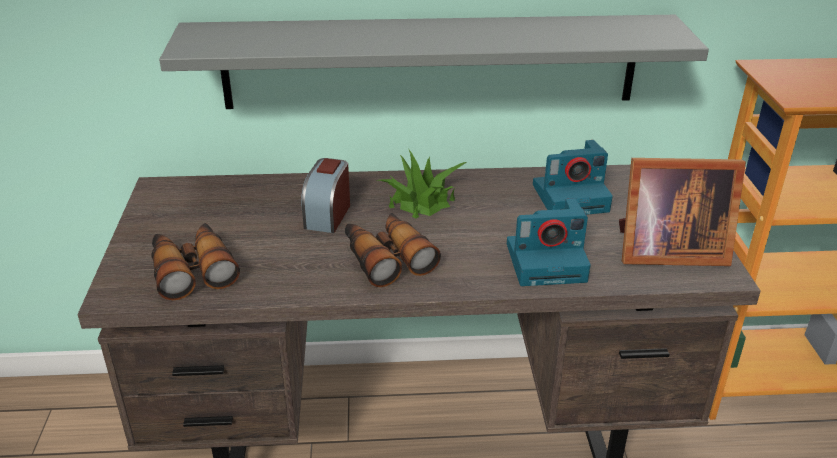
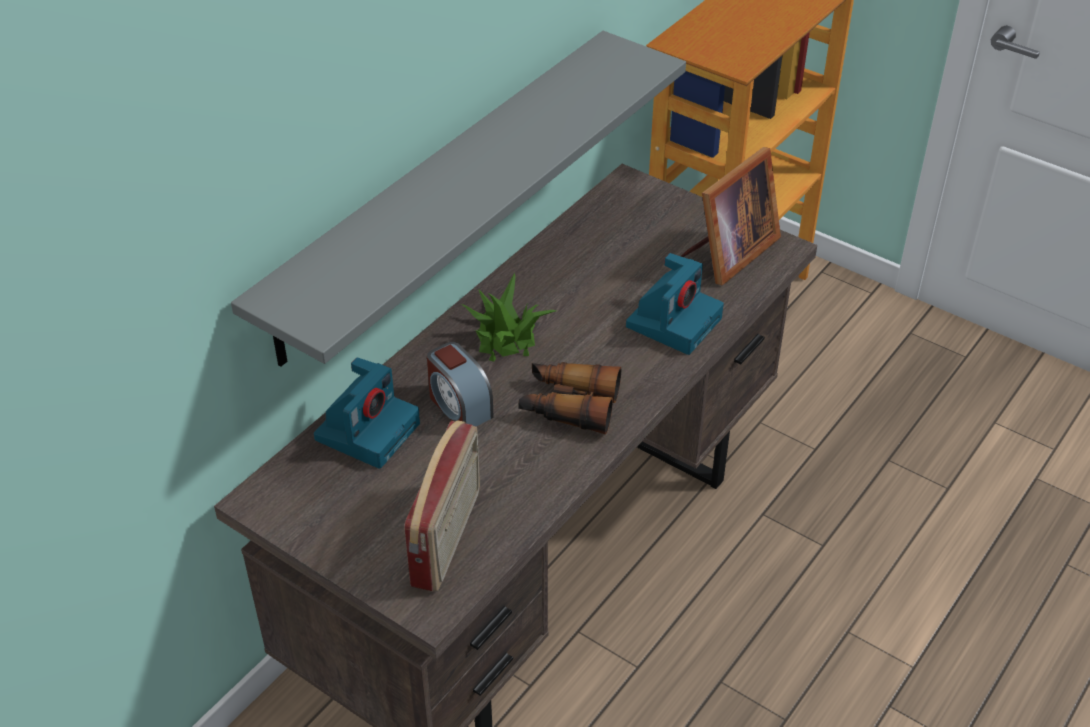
camera: 50 degrees left, 10 degrees up
(192, 269) = (448, 537): binoculars -> radio
(571, 197) = (603, 250): camera -> camera (368, 429)

